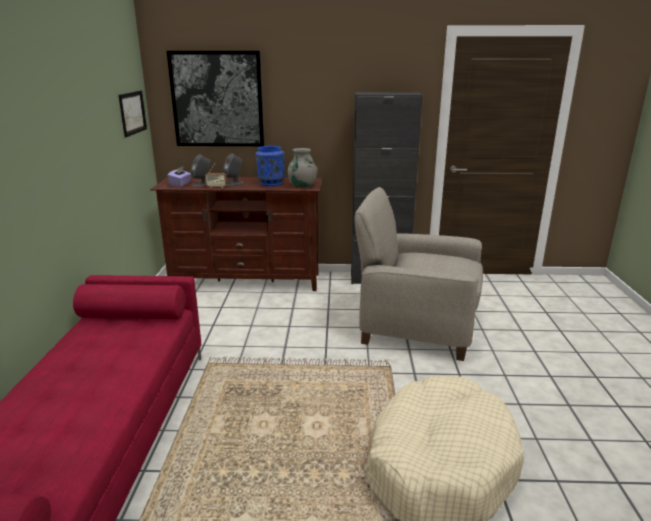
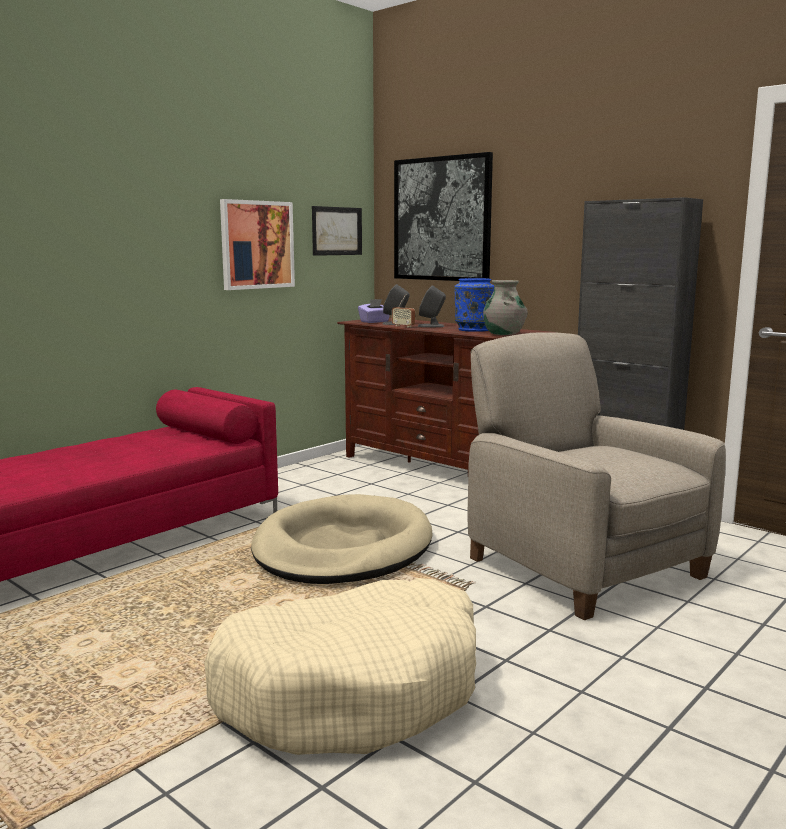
camera: 40 degrees right, 10 degrees down
(96, 137) = (257, 245): none -> picture
(283, 366) = (343, 548): none -> beige dog bed

